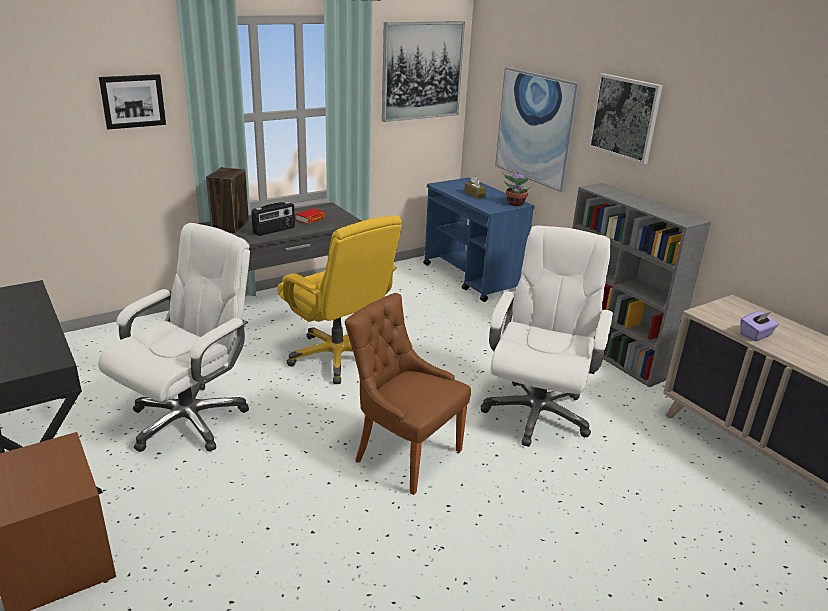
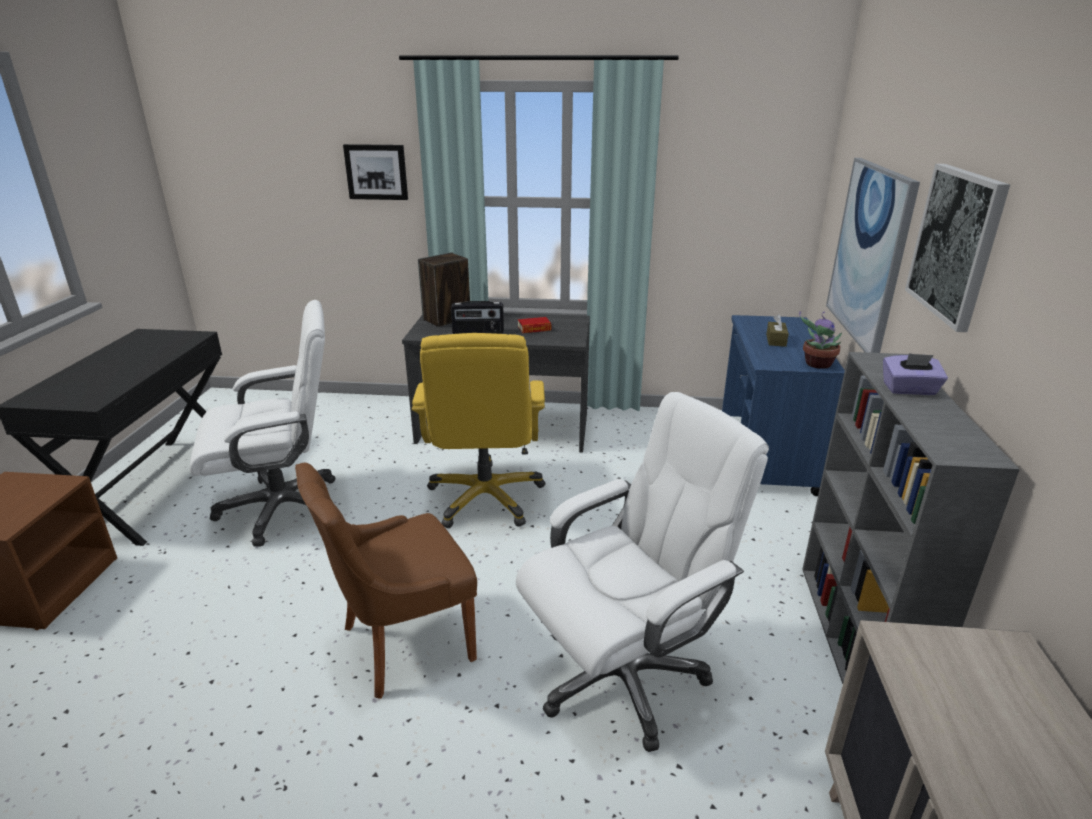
camera: 40 degrees right, 0 degrees up
(404, 454) = (402, 644): brown chair -> brown chair turned 105 degrees counterclockwise
(422, 71) = (749, 160): picture -> none
(756, 335) = (957, 740): purple tissue box -> purple tissue box (909, 390)

